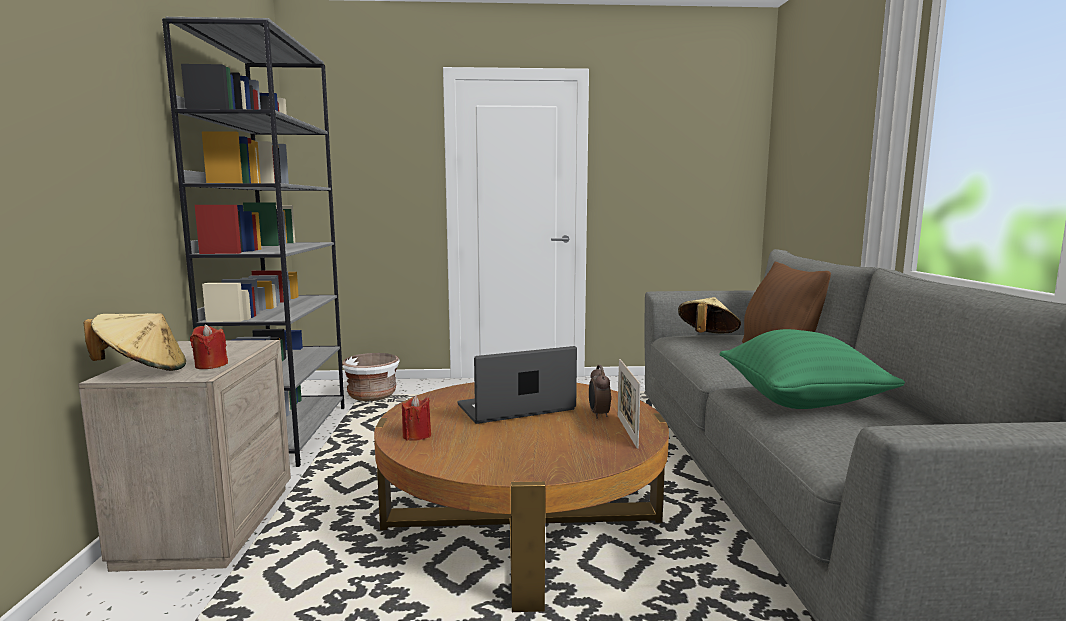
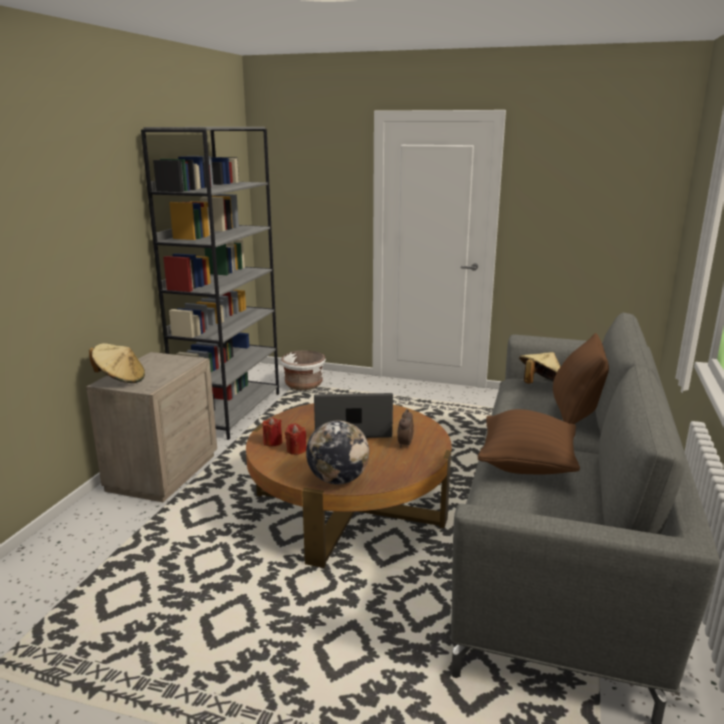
camera: 20 degrees right, 10 degrees up
(210, 365) = (157, 380): red candle -> red candle (296, 450)
(551, 464) = (338, 479): none -> globe
(627, 431) = (411, 462): picture frame -> none
(800, 402) = (526, 465): green pillow -> brown pillow

